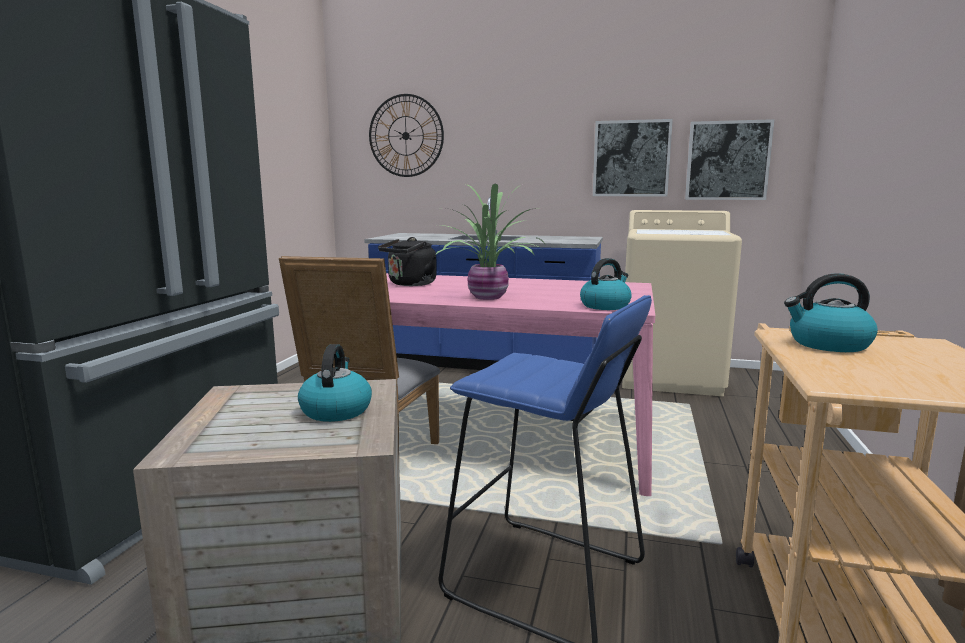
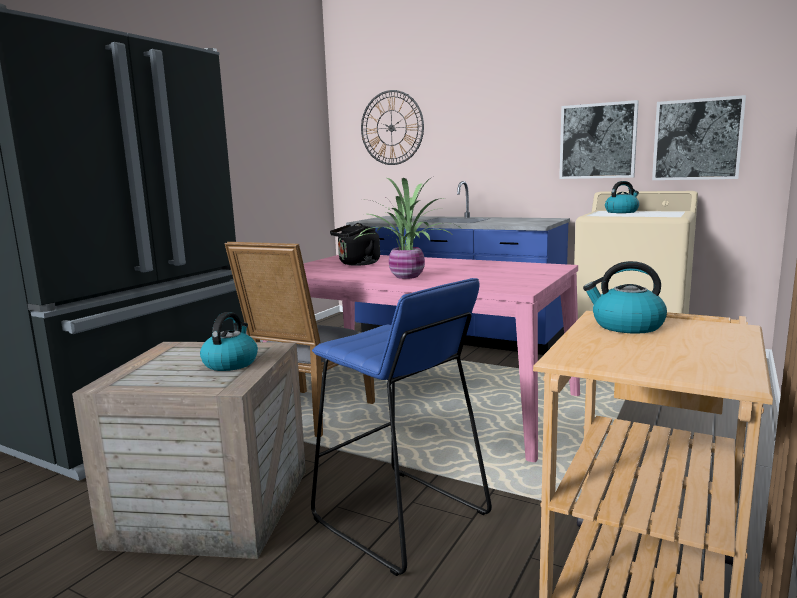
camera: 15 degrees right, 0 degrees up
(605, 306) = (500, 286): kettle -> kettle (621, 212)

